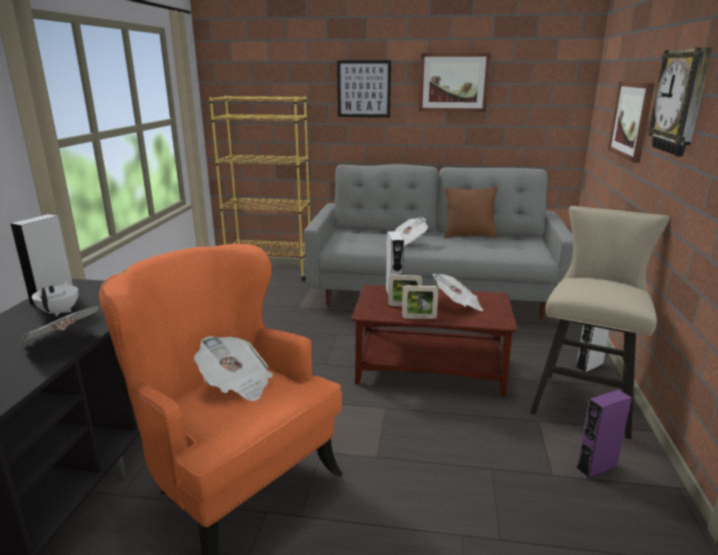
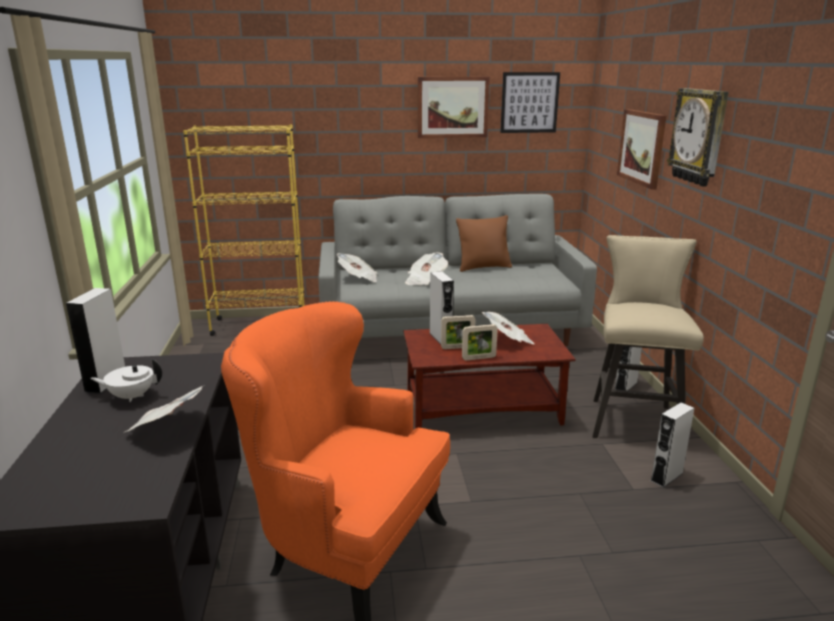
camera: 15 degrees left, 0 degrees up
(60, 312) = (131, 396): white teapot -> white teapot turned 75 degrees counterclockwise
(236, 384) = (351, 447): newspaper -> newspaper (358, 278)
(364, 89) = (357, 115): picture -> picture (529, 102)
(596, 467) = (666, 476): purple speaker -> grey speaker

